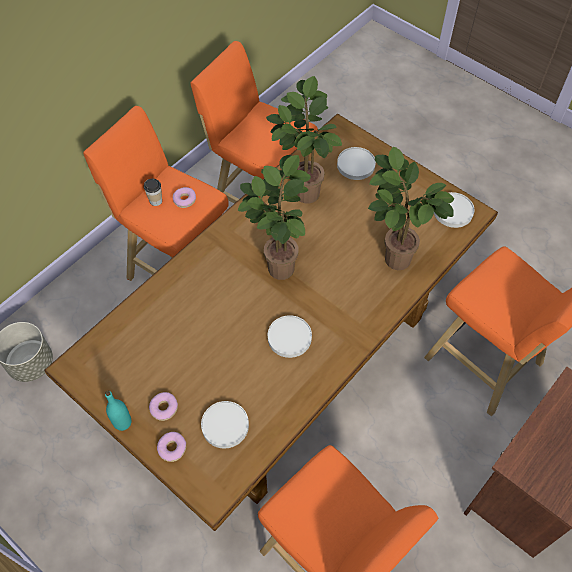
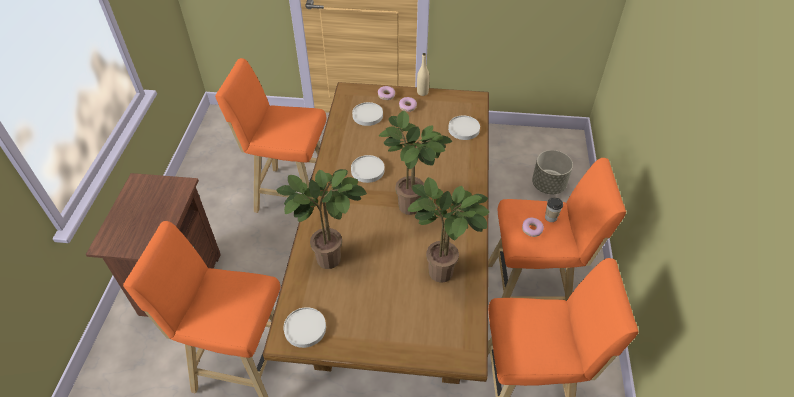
camera: 145 degrees right, 10 degrees down
(122, 422) = (422, 92): turquoise bottle -> beige bottle
(356, 165) = (422, 324): white plate -> white plate (463, 129)

